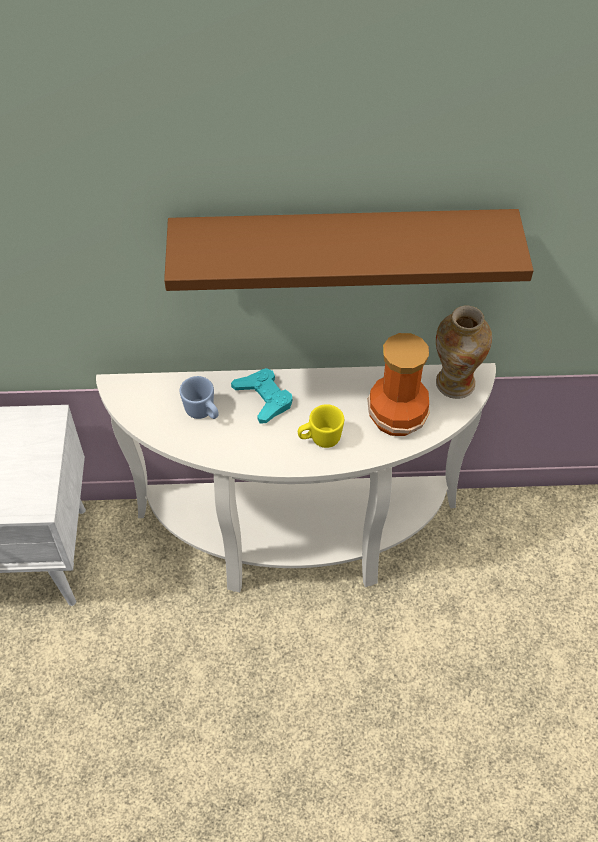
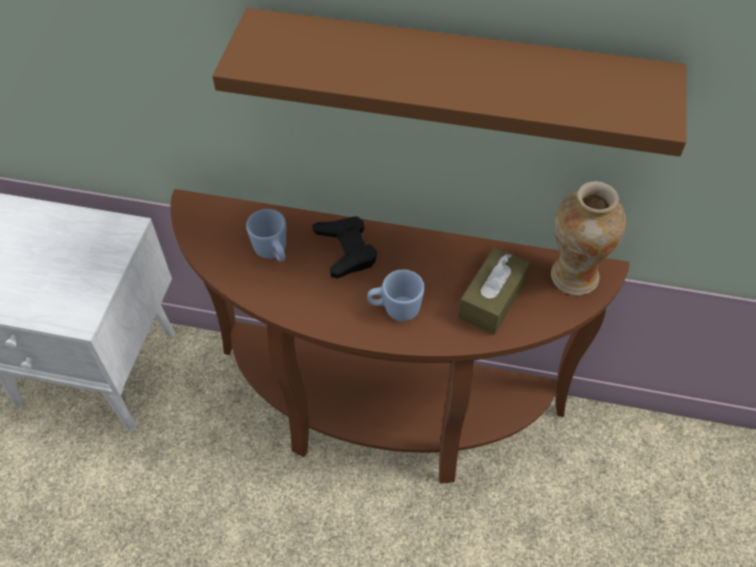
camera: 15 degrees right, 0 degrees up
(264, 398) = (346, 250): turquoise game controller -> black game controller
(298, 541) = (381, 416): white console table -> brown console table
(320, 439) = (395, 309): yellow mug -> blue mug
(395, 415) = (492, 299): vase -> brown tissue box

